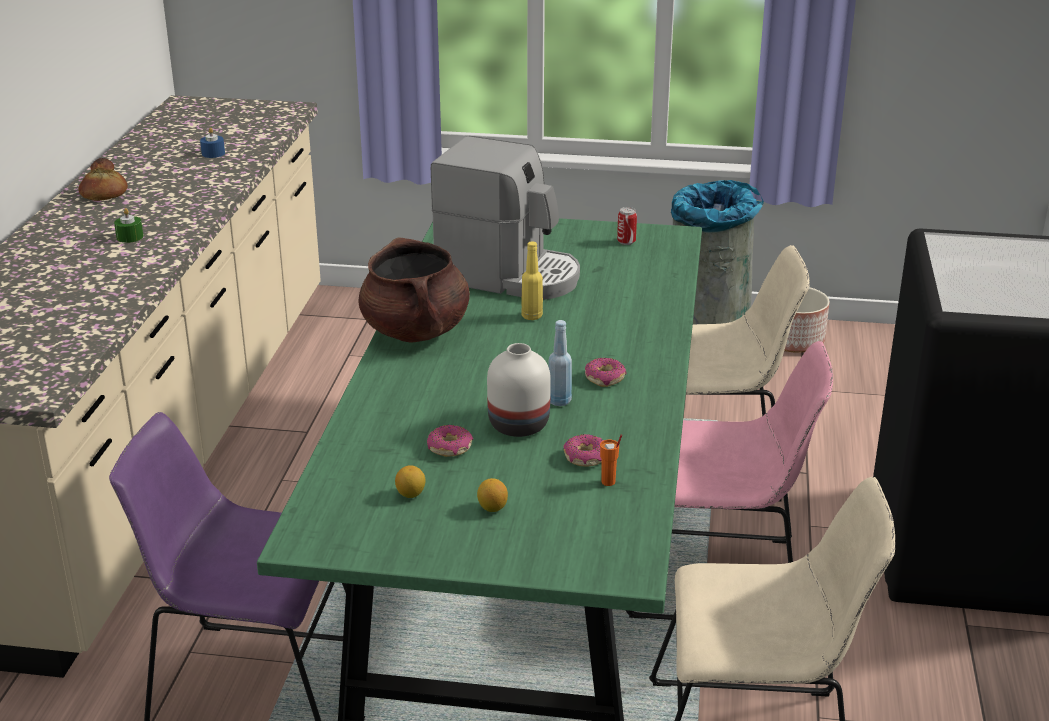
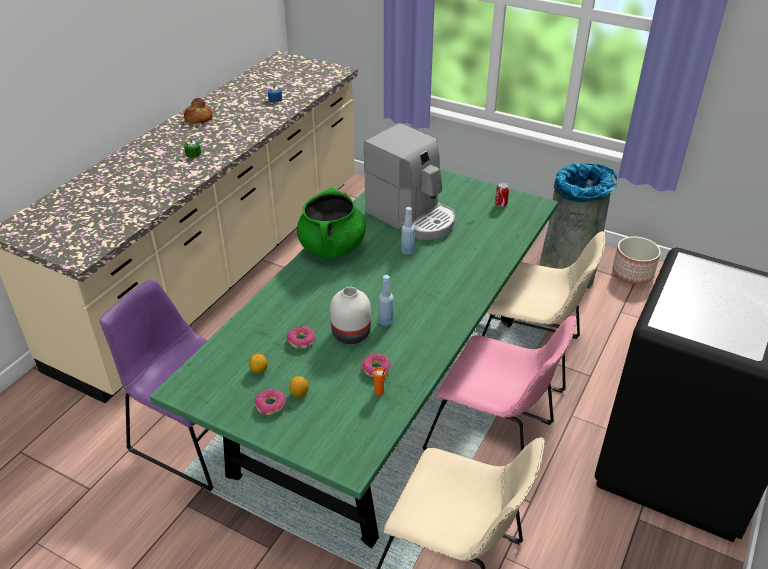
camera: 20 degrees right, 10 degrees up
(416, 331) = (332, 248): brown cooking pot -> green cooking pot
(532, 316) = (407, 251): yellow bottle -> blue bottle
(605, 378) = (424, 310): donut -> donut (271, 405)

